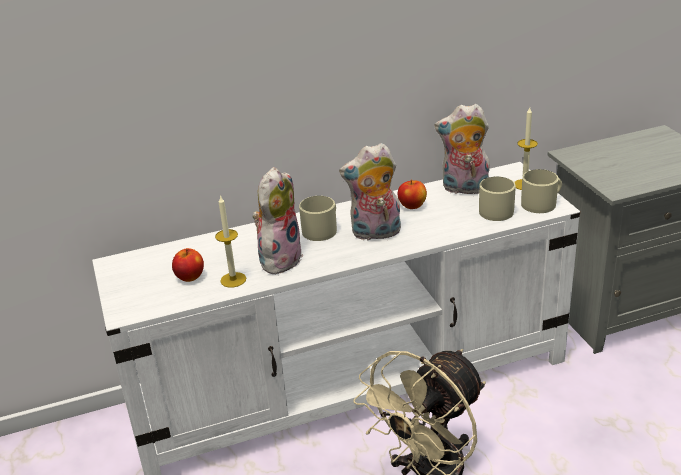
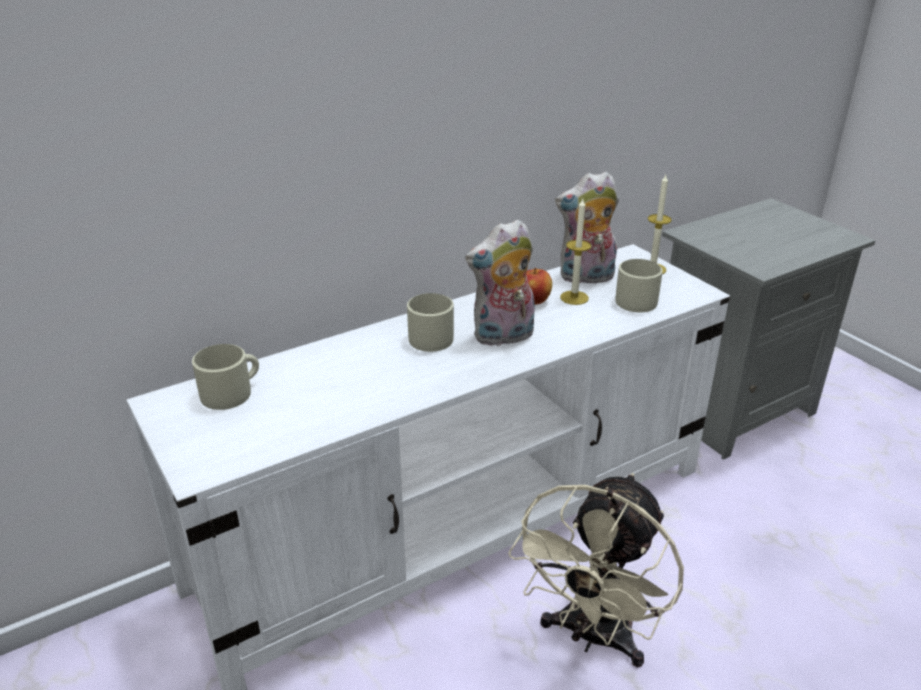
camera: 15 degrees left, 0 degrees up
(190, 277) = (278, 412): apple -> none
(233, 280) = (340, 411): candle -> candle (574, 297)
(279, 258) = (392, 377): plush toy -> none
(542, 203) = (683, 288): beige mug -> beige mug (232, 392)

